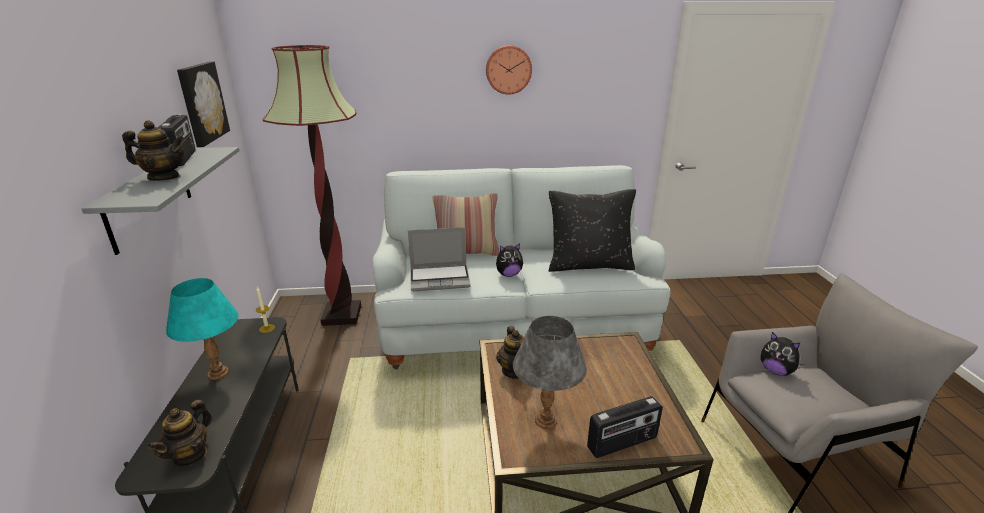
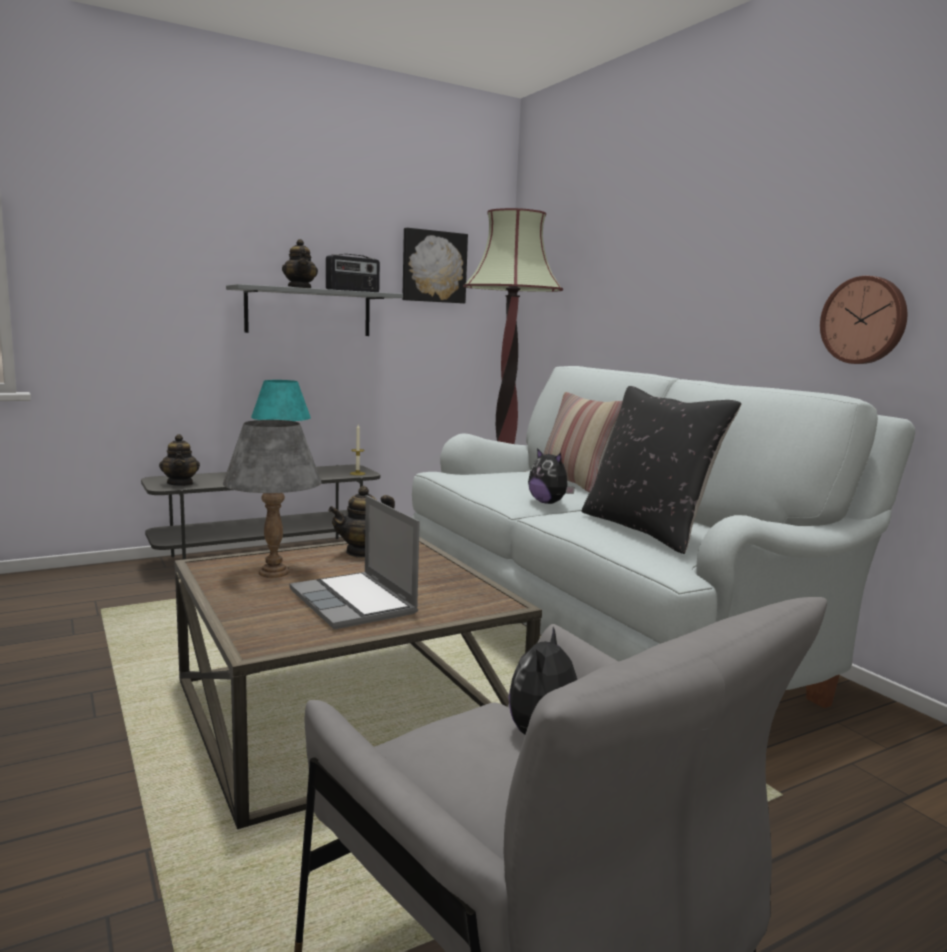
camera: 65 degrees right, 15 degrees down
(190, 455) = (180, 483): teapot -> teapot turned 105 degrees counterclockwise
(440, 278) = (483, 478): laptop -> laptop (355, 603)
(508, 69) = (743, 233): wall clock -> wall clock (865, 320)
(622, 443) = (245, 610): radio -> none

